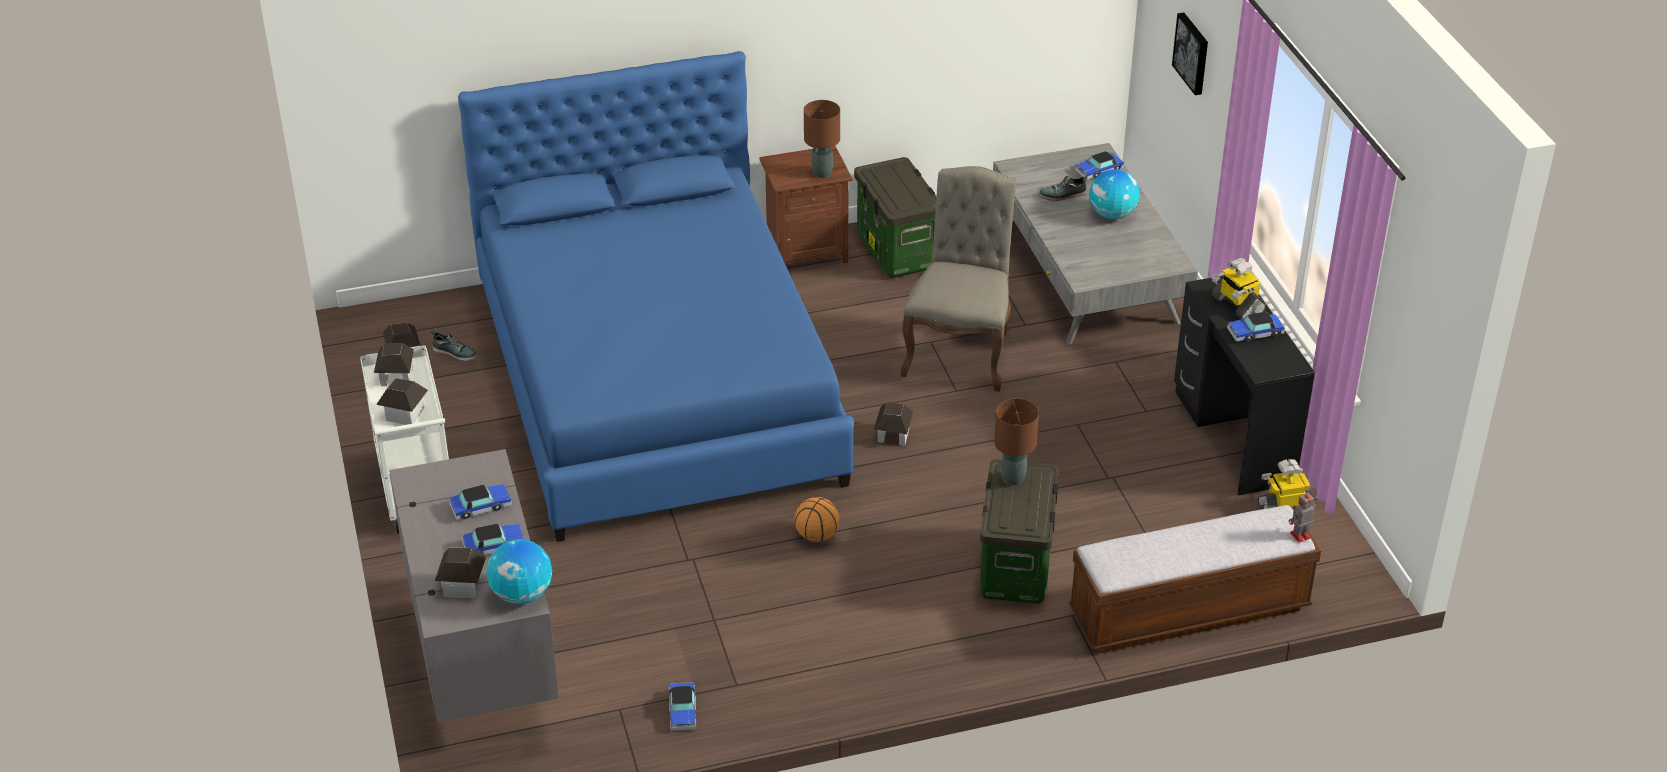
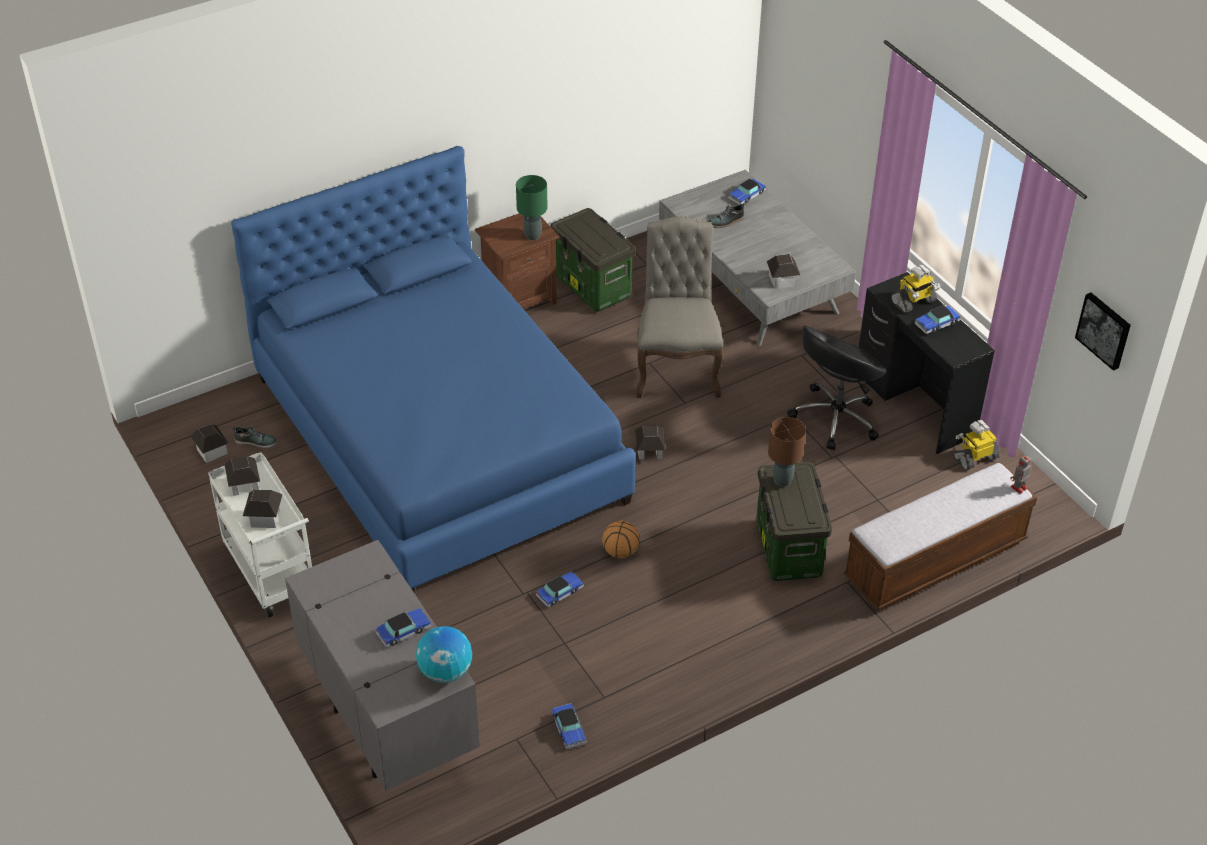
camera: 15 degrees left, 5 degrees up
(462, 585) = (391, 673): toy house -> toy house (782, 280)
(481, 506) = (378, 597): toy car -> toy car (560, 592)
(822, 173) = (532, 235): brown table lamp -> green table lamp
(1112, 214) = (771, 233): globe -> none
(1126, 438) = (833, 420): none -> black office chair
(1192, 53) = (826, 94): picture -> picture (1104, 330)
(1236, 305) = (913, 302): toy robot -> toy robot turned 75 degrees counterclockwise

